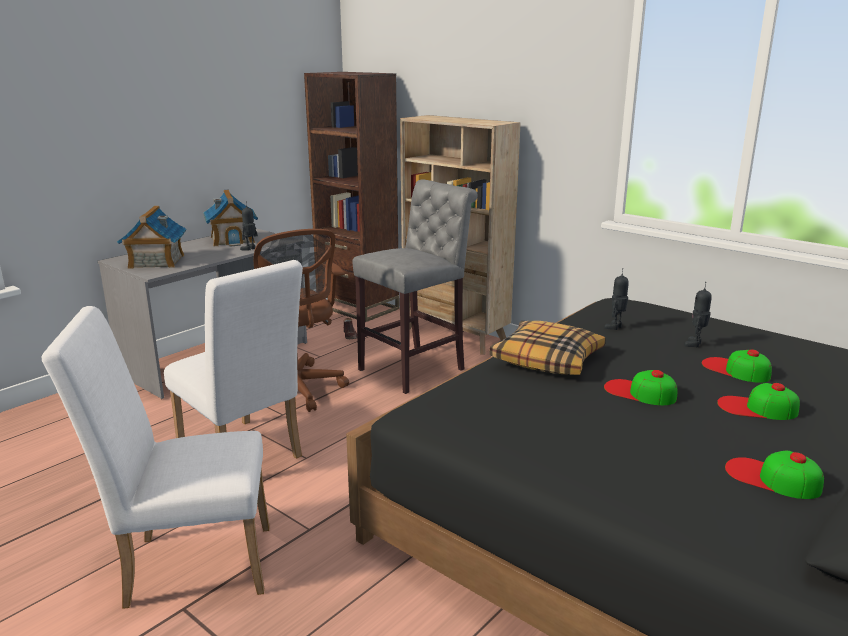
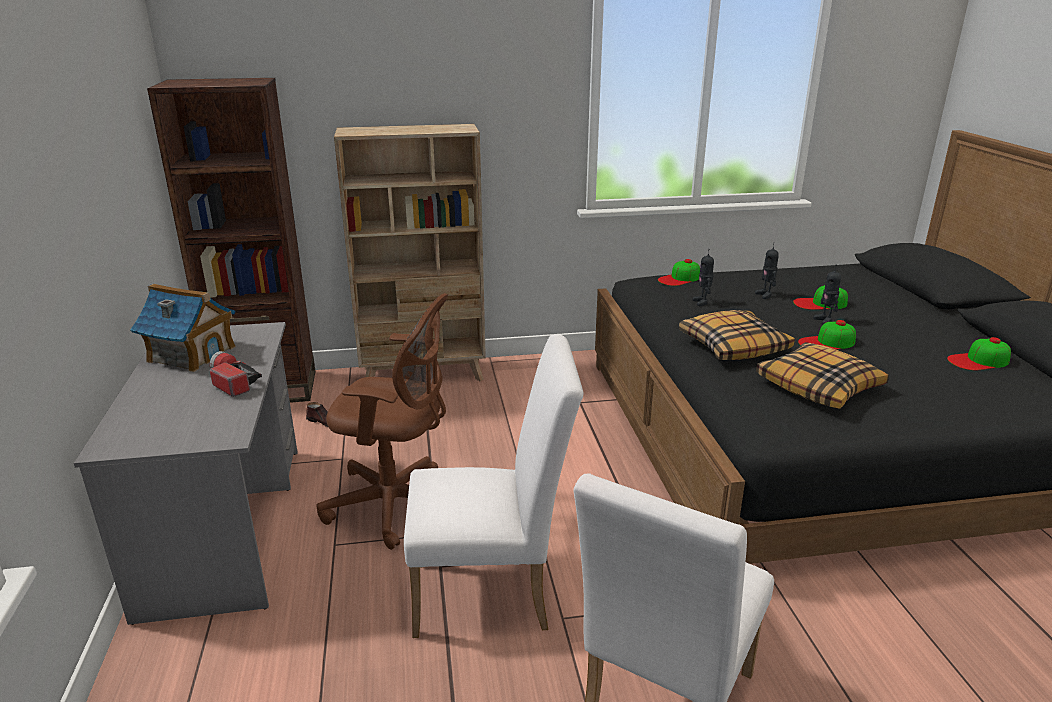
camera: 50 degrees left, 5 degrees up
(156, 262) = (181, 423): toy house -> none
(213, 255) = (232, 382): none -> flashlight
(250, 249) = (254, 356): toy robot -> toy robot (825, 320)
(416, 368) = (457, 421): grey stool -> none
(531, 409) = (819, 386): none -> pillow
(757, 408) = (883, 323): cap -> cap (679, 278)

